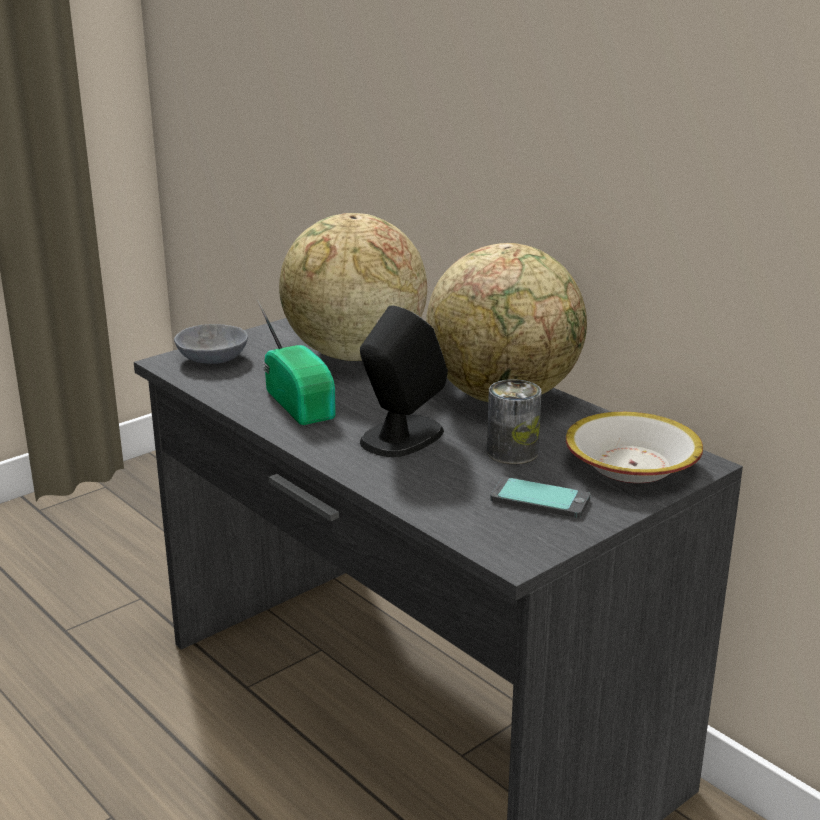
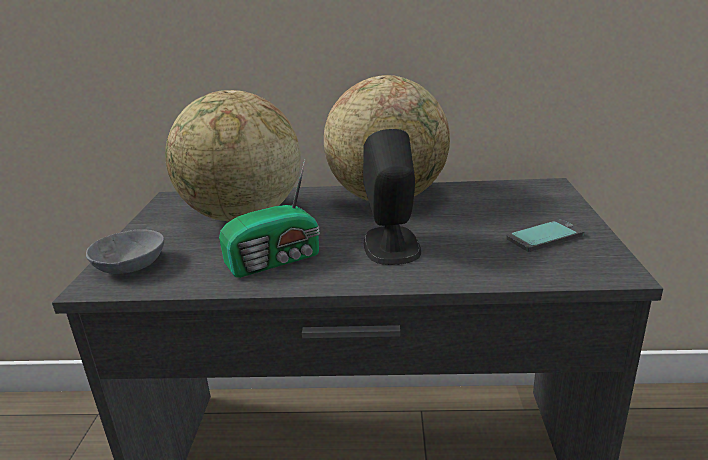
camera: 45 degrees left, 0 degrees up
(301, 403) = (276, 260): radio -> radio turned 135 degrees clockwise
(512, 452) = (467, 222): can -> none
(632, 466) = (532, 199): bowl -> none

